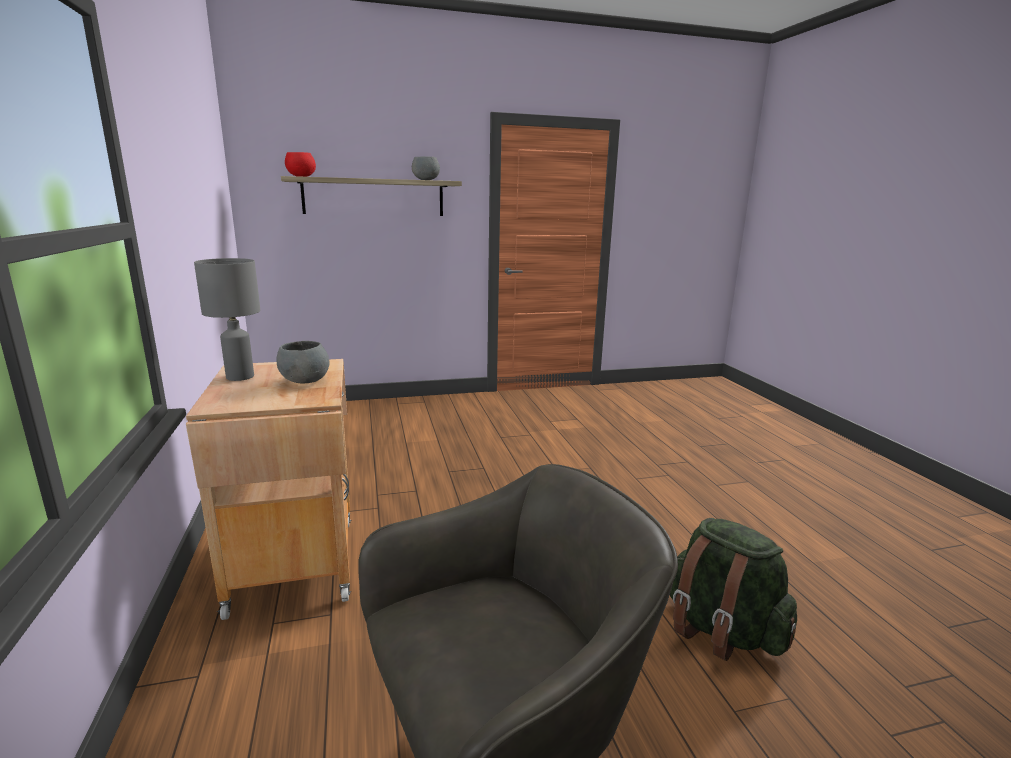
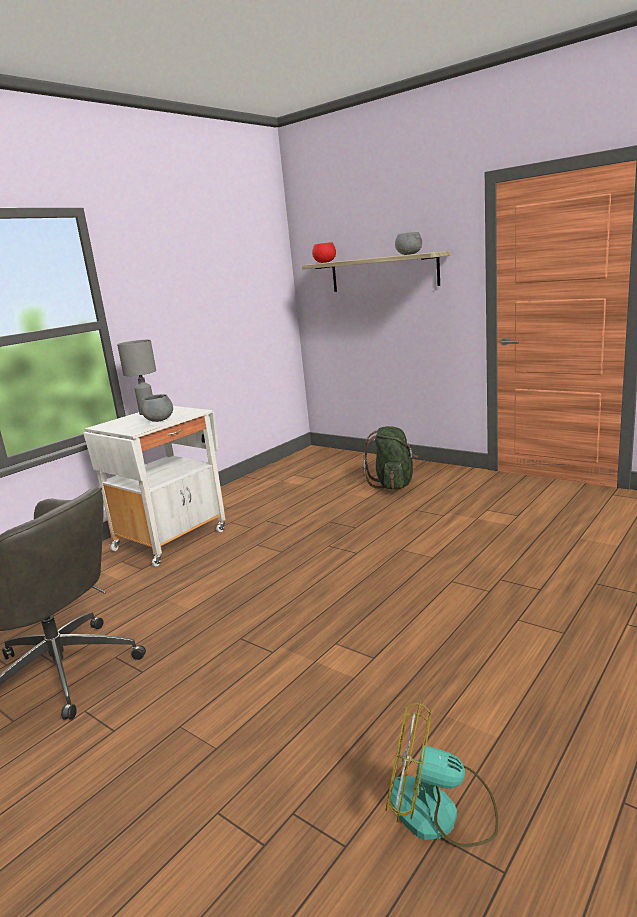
camera: 55 degrees right, 0 degrees up
(294, 563) = (172, 539): brown cart -> white cart
(721, 630) = (267, 694): green backpack -> green backpack (393, 484)
(923, 614) = (440, 811): none -> fan

